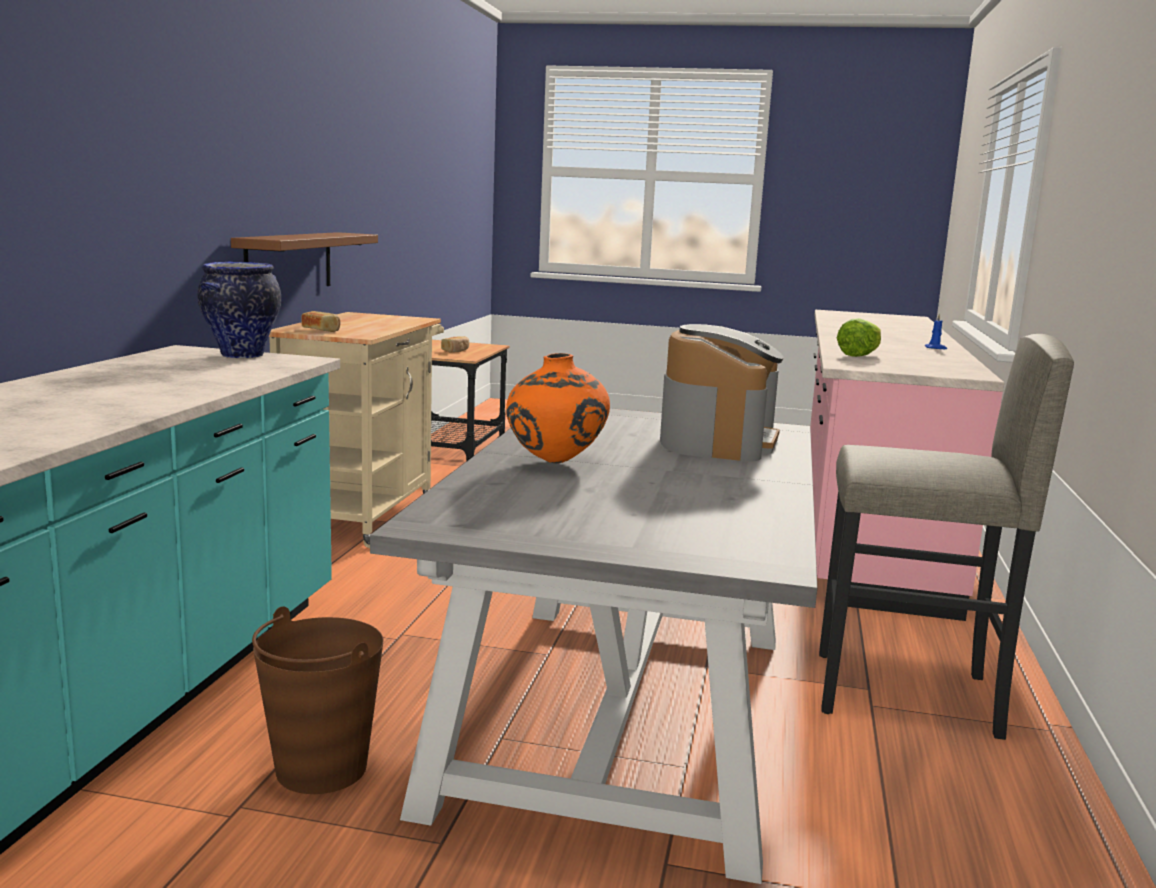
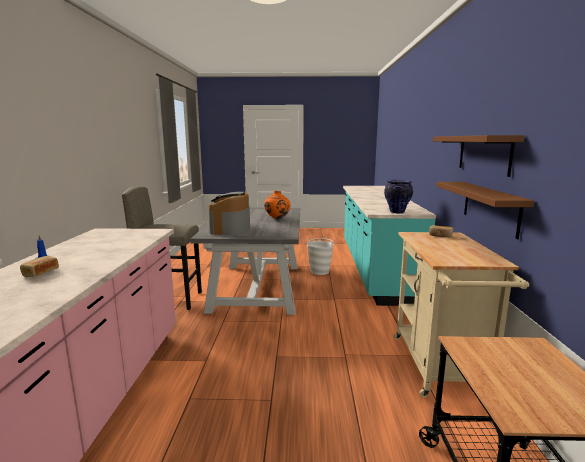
camera: 170 degrees right, 0 degrees up
(265, 179) = (483, 154): none -> brown shelf
(320, 769) = (320, 271): brown bucket -> white bucket
(456, 350) = (508, 369): bread -> bread (40, 273)
(859, 355) = (131, 242): lettuce -> none

